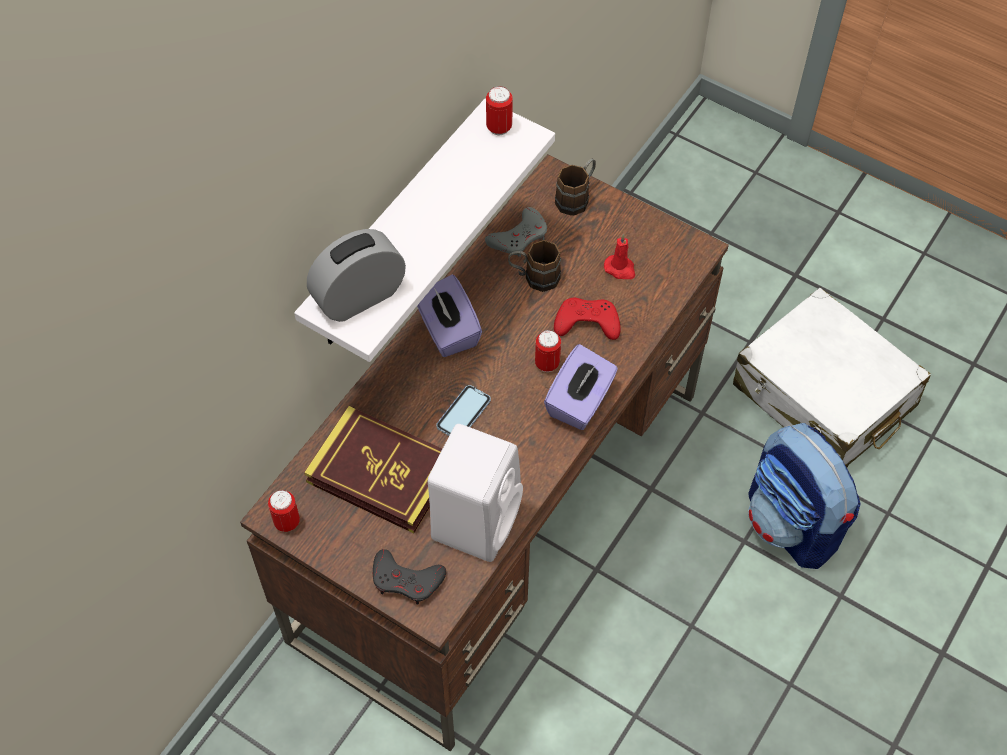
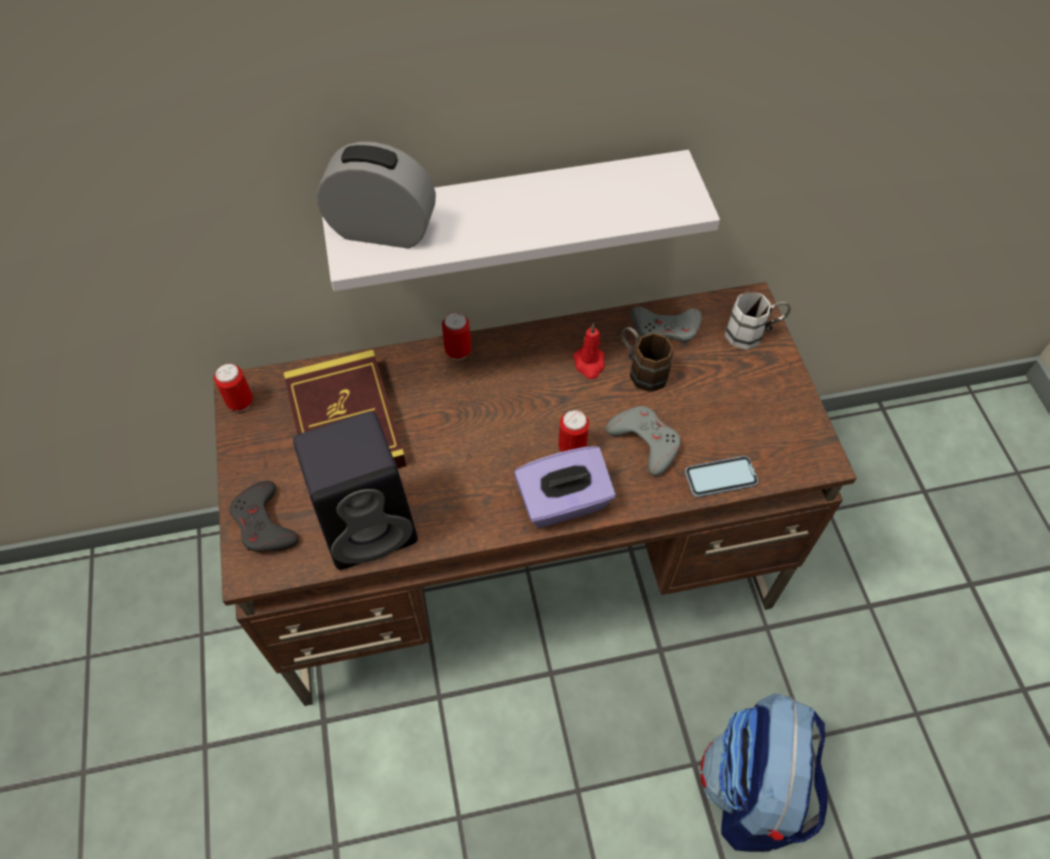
camera: 45 degrees right, 0 degrees up
(448, 331) = (523, 357): purple tissue box -> none
(463, 413) = (459, 431): phone -> phone (720, 478)
(476, 518) = (371, 523): white speaker -> black speaker
(499, 127) = (671, 180): can -> can (458, 351)
(576, 197) = (753, 333): brown mug -> white mug
(587, 322) = (645, 441): red game controller -> grey game controller
(620, 269) = (726, 420): red candle -> red candle (589, 363)
(823, 396) = (894, 707): white suitcase -> none

